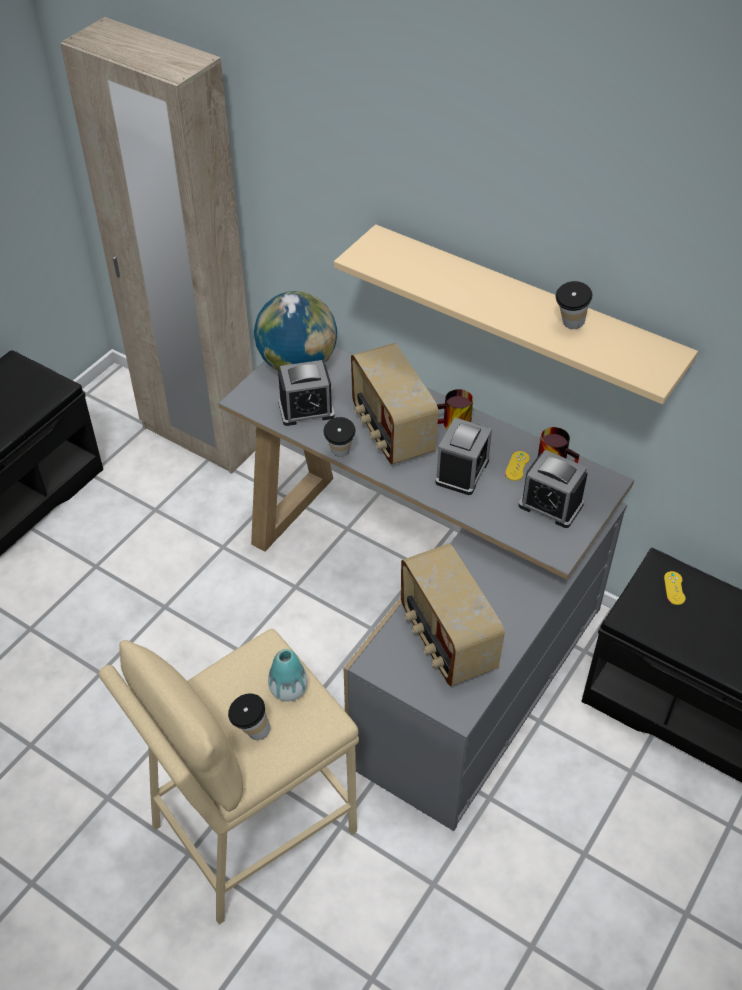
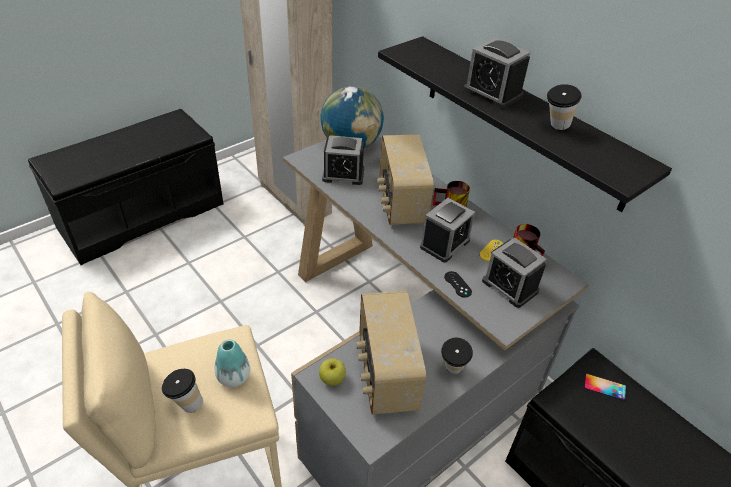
camera: 15 degrees right, 5 degrees down
(340, 455) = (354, 210): cup -> cup (452, 371)
(391, 661) = (332, 379): none -> apple
(488, 294) = (492, 93): none -> alarm clock
(493, 518) = (457, 284): none -> black game controller
(523, 313) = (522, 120): beige shelf -> black shelf
(674, 588) = (604, 387): yellow game controller -> phone

